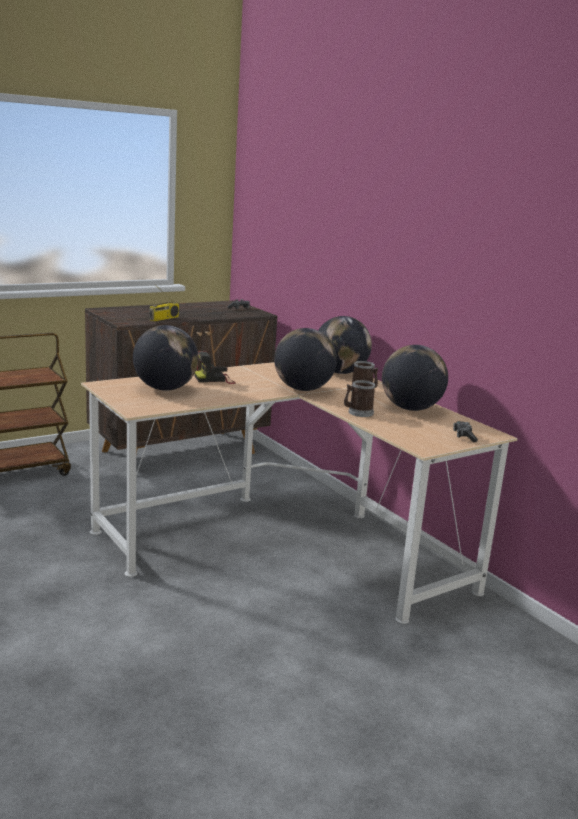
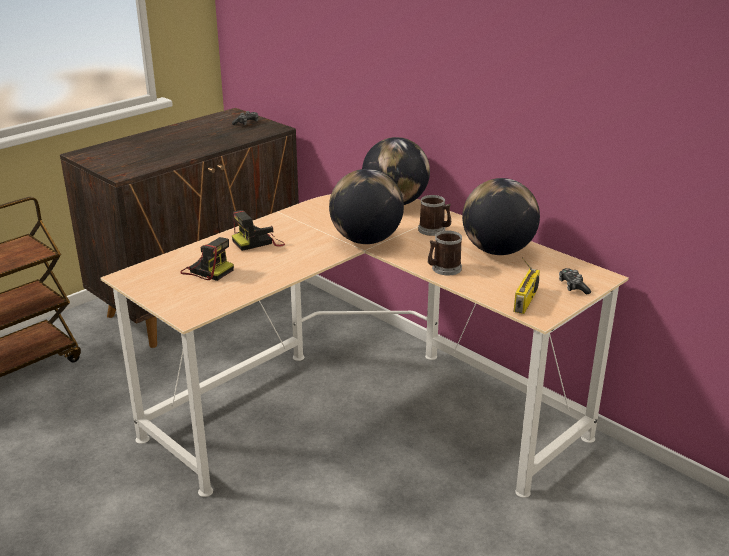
camera: 10 degrees left, 10 degrees up
(164, 318) = (165, 158): radio -> radio (526, 301)
(165, 389) = (207, 270): globe -> camera

